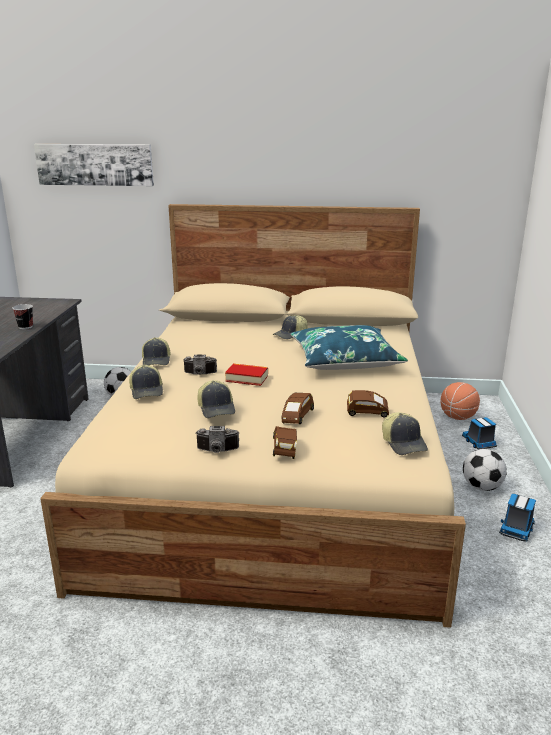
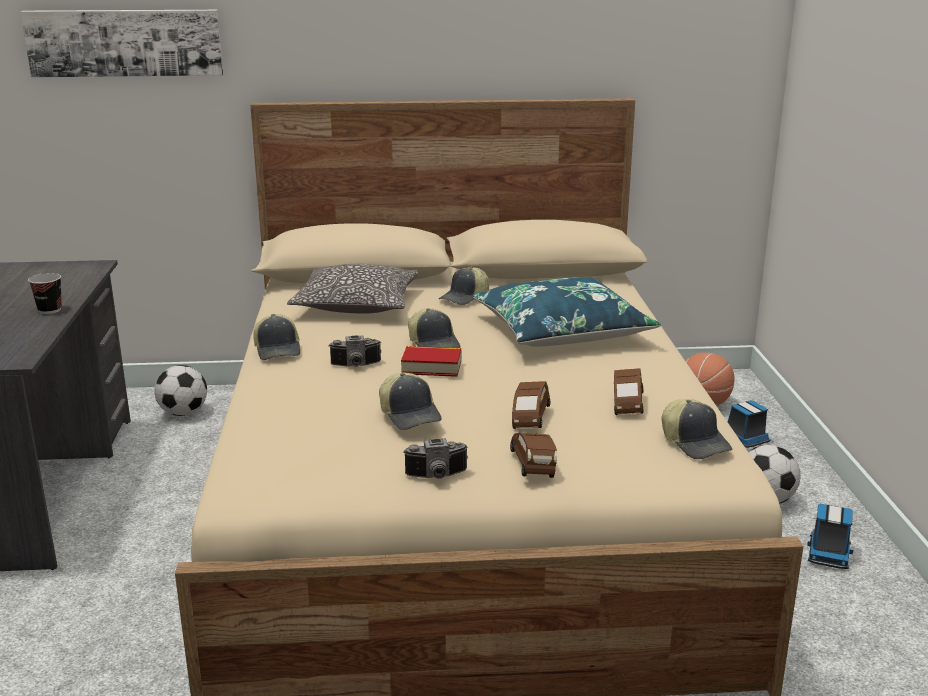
camera: 10 degrees left, 0 degrees up
(147, 391) = (288, 397): cap -> cap (434, 344)
(219, 335) = (356, 304): none -> pillow
(367, 413) = (626, 405): brown toy car -> brown toy car turned 105 degrees clockwise

